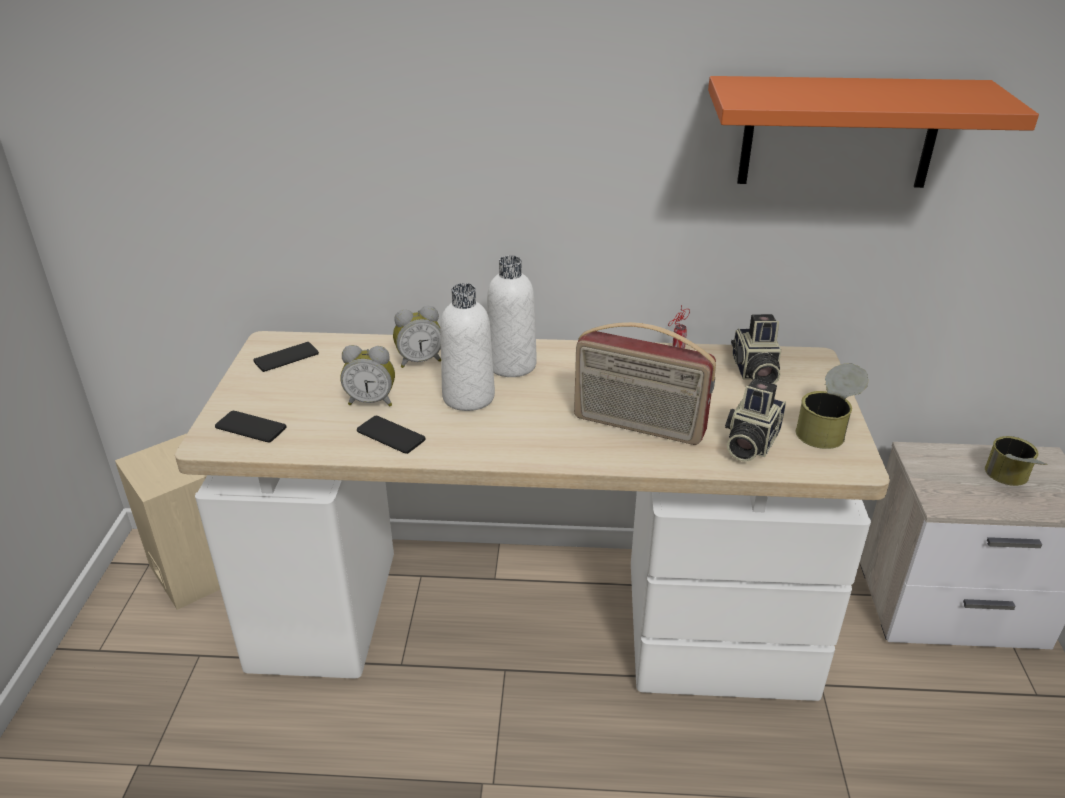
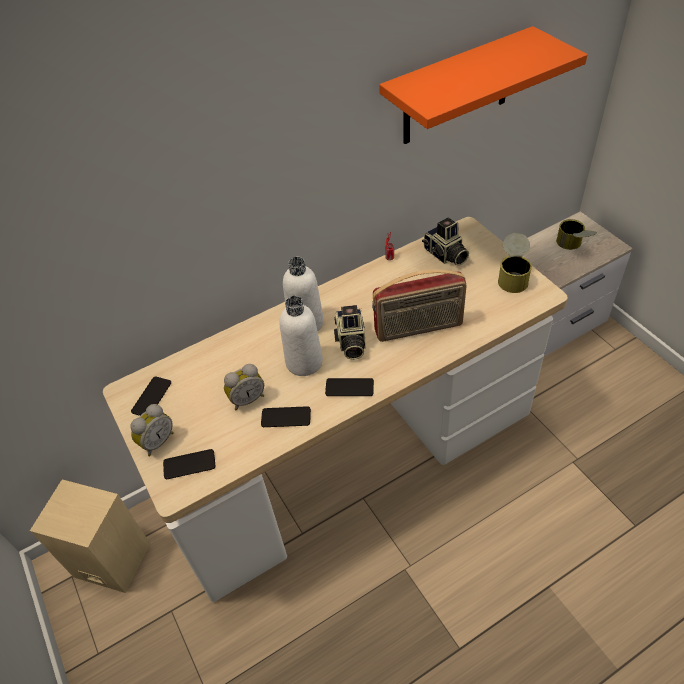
camera: 30 degrees left, 15 degrees up
(419, 361) = (245, 351): alarm clock -> alarm clock (157, 441)
(490, 442) = (349, 387): none -> phone
(749, 443) = (484, 308): camera -> camera (350, 342)

